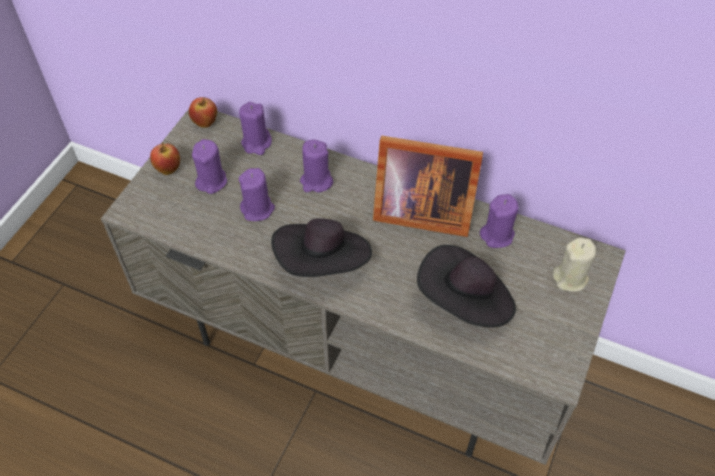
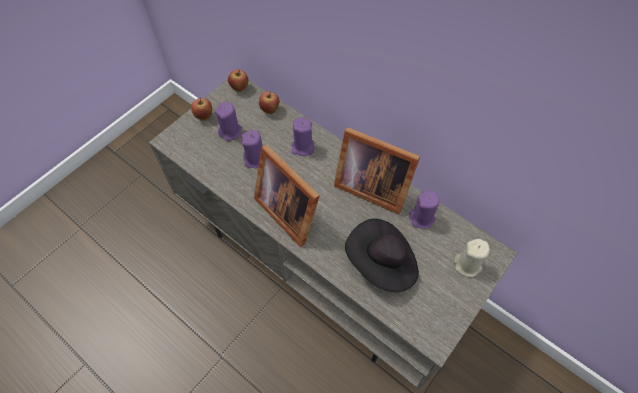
camera: 15 degrees right, 5 degrees up
(256, 143) = (270, 110): purple candle -> apple
(323, 262) = (288, 209): black hat -> picture frame

